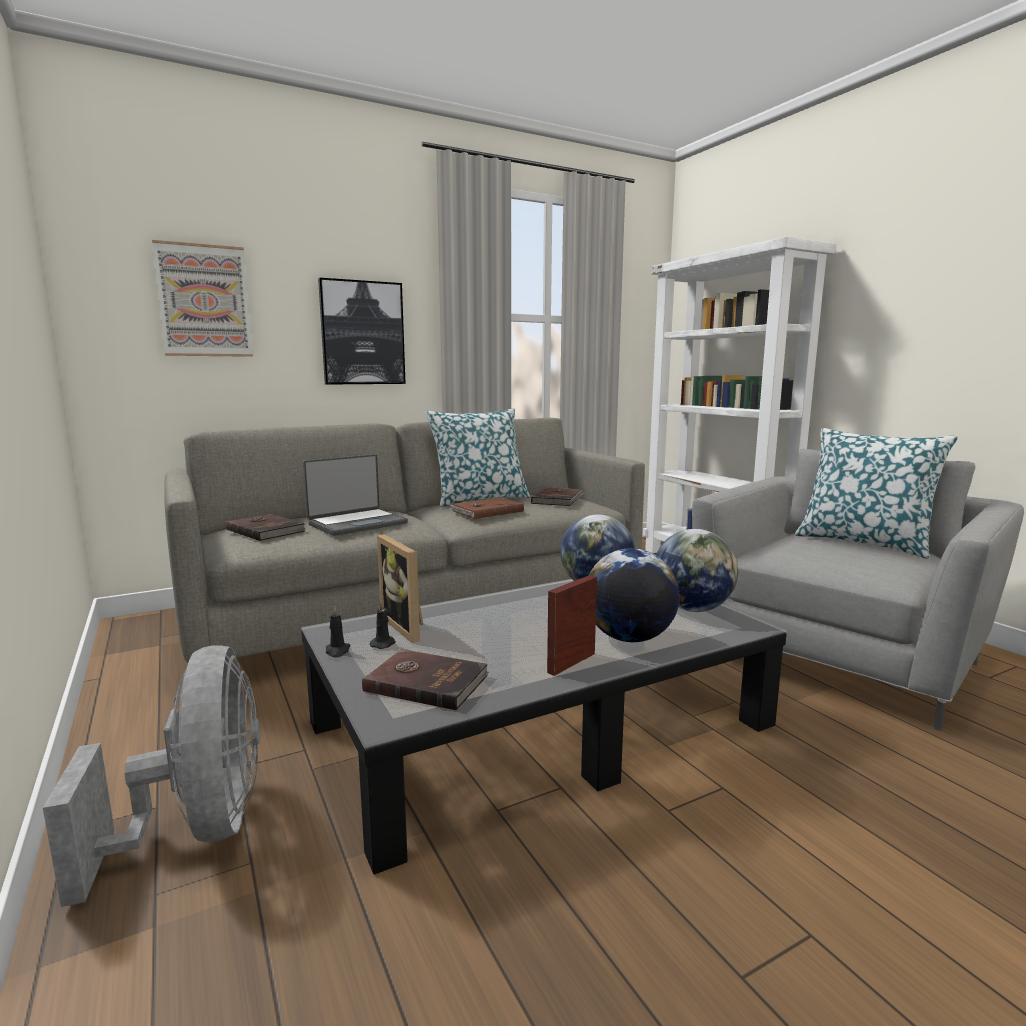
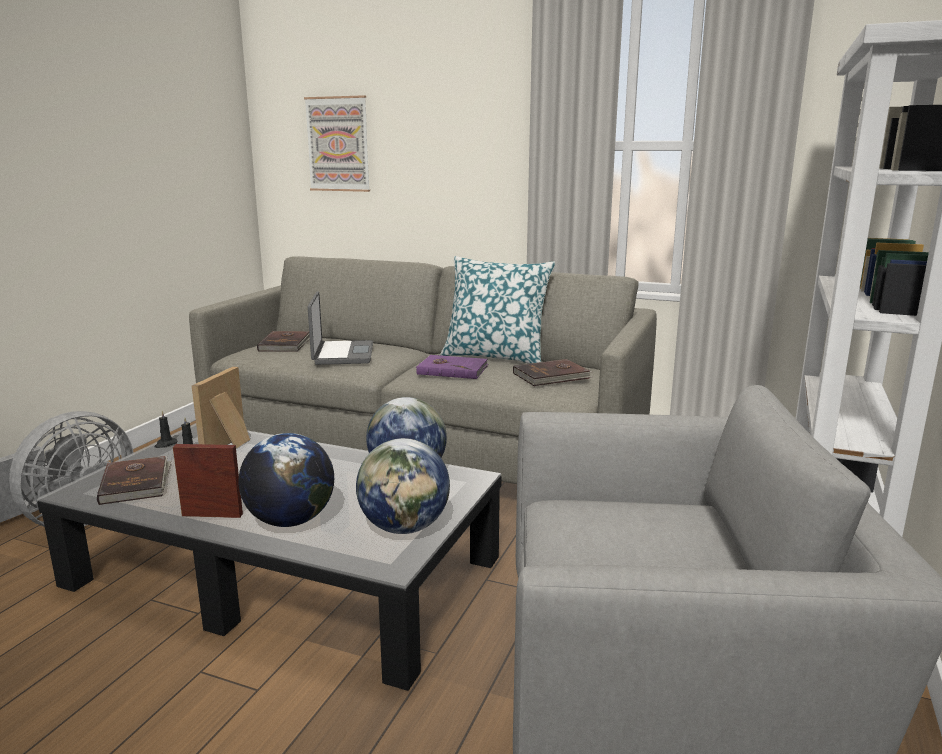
camera: 50 degrees right, 5 degrees up
(357, 523) = (342, 354): laptop -> laptop turned 105 degrees counterclockwise
(362, 333) = (461, 169): picture -> none
(486, 511) = (452, 370): brown book -> purple book
(864, 543) = (724, 553): pillow -> none

